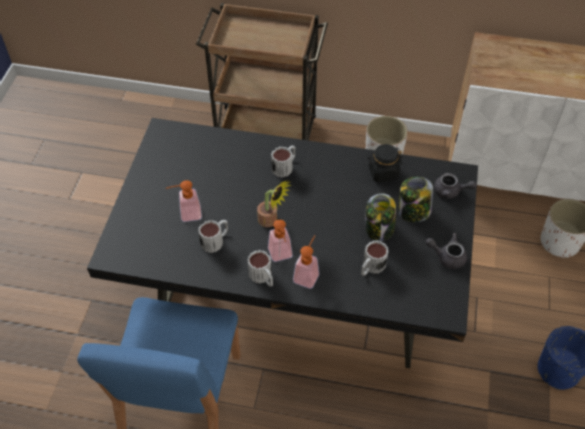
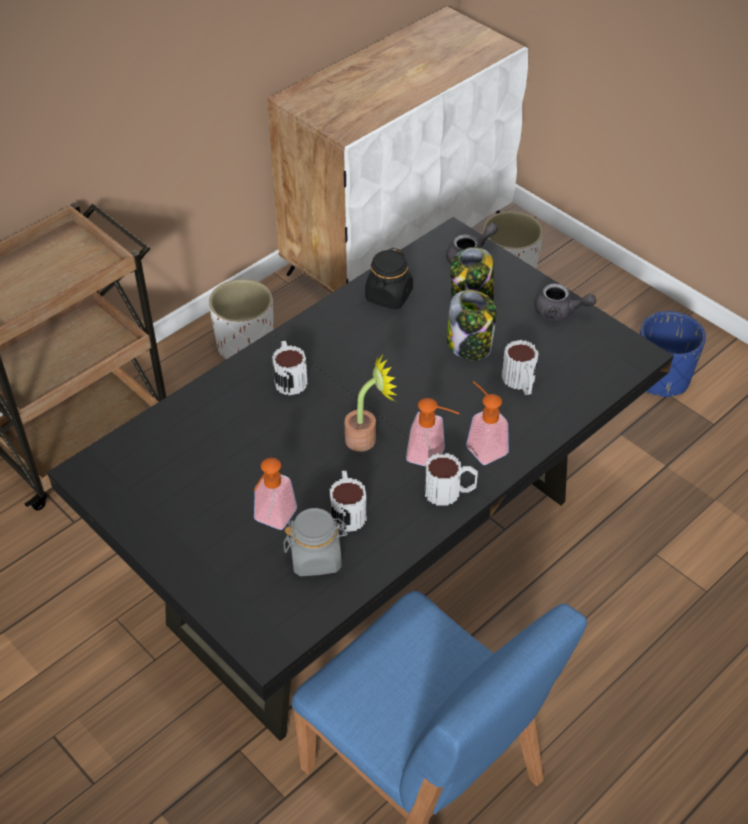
camera: 55 degrees left, 5 degrees down
(176, 245) = (316, 557): none -> grey jar
(447, 257) = (559, 312): grey teapot -> grey teapot turned 120 degrees counterclockwise

